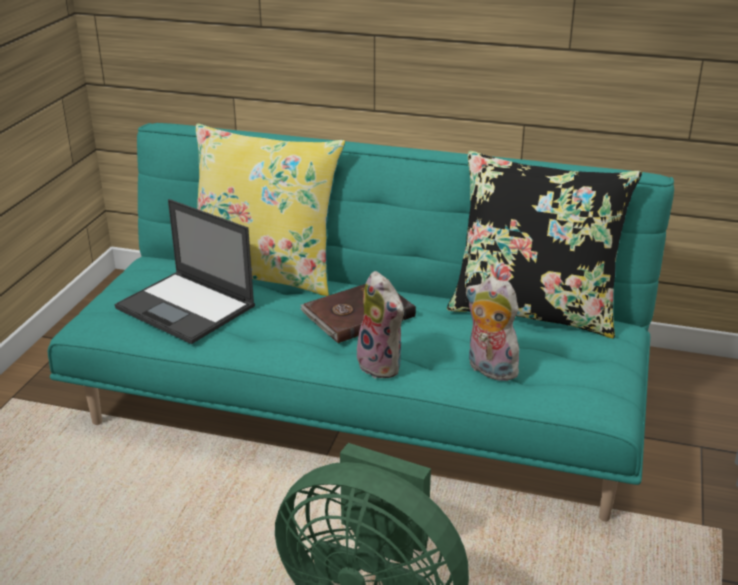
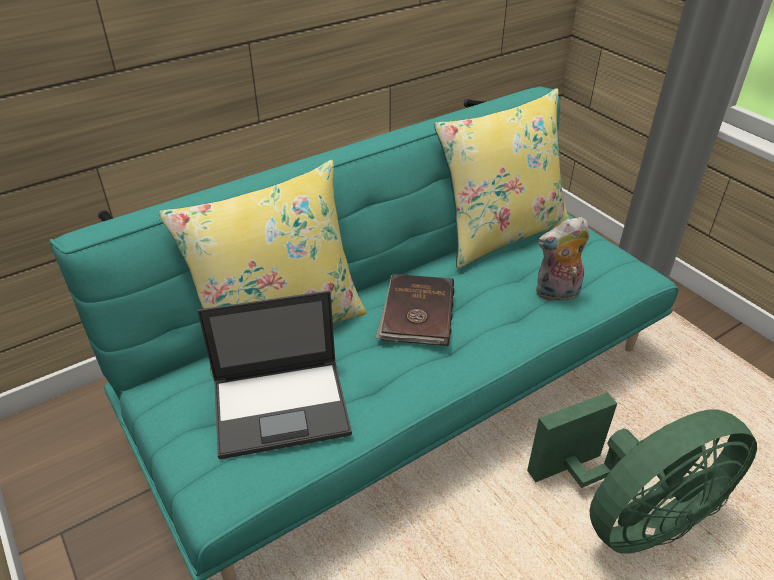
camera: 50 degrees left, 10 degrees up
(383, 365) = (499, 340): plush toy -> none
(534, 310) = (500, 233): black pillow -> yellow pillow

